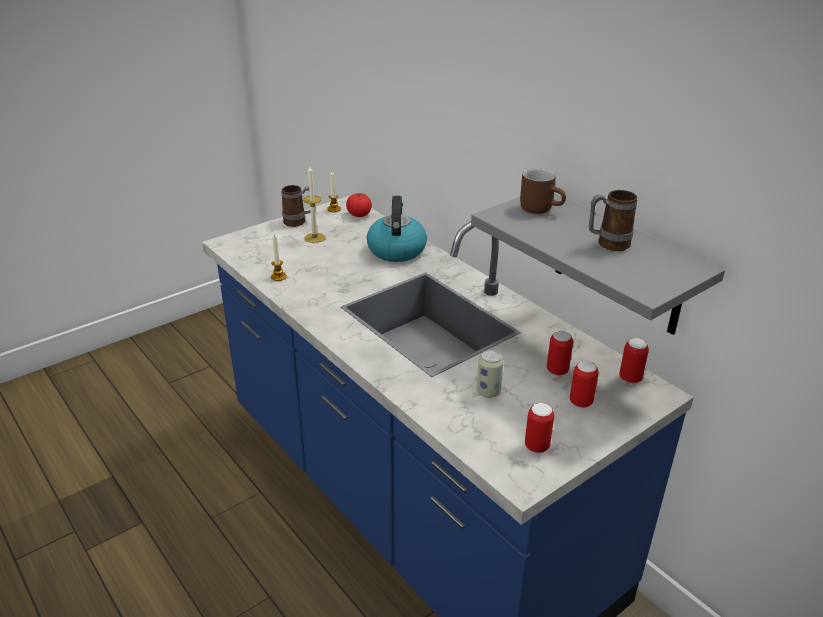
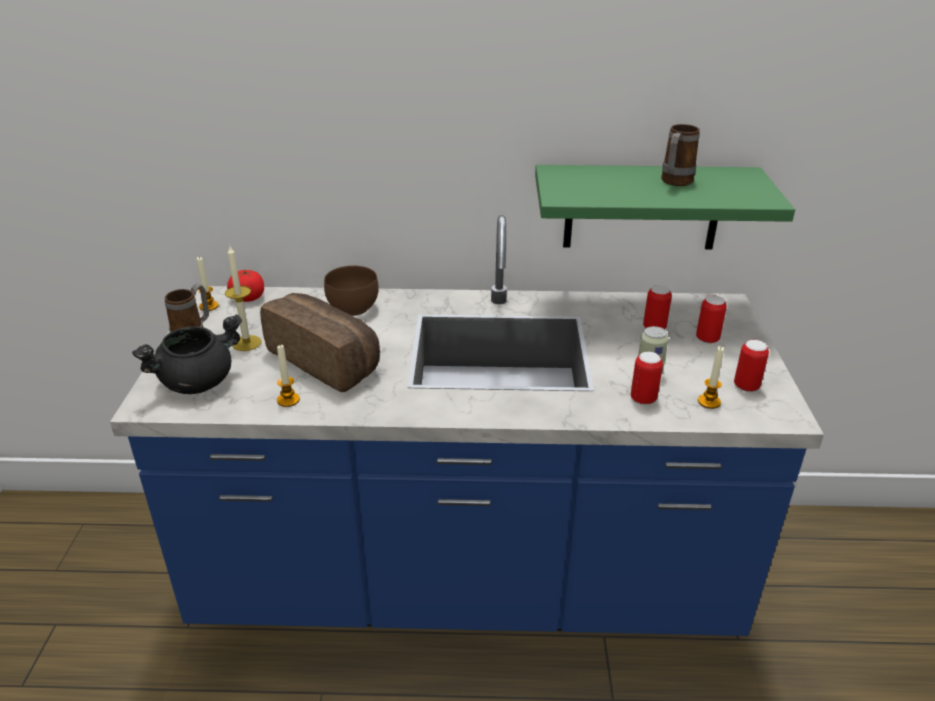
camera: 50 degrees left, 0 degrees up
(261, 244) = (197, 382): none -> black cooking pot
(331, 268) = (327, 360): none -> bread
(396, 250) = (353, 310): kettle -> brown bowl
(488, 434) = (709, 402): none -> candle
(541, 208) = (575, 178): brown mug -> none
(618, 263) = (642, 207): grey shelf -> green shelf
(630, 378) = (698, 304): can -> can (643, 399)

